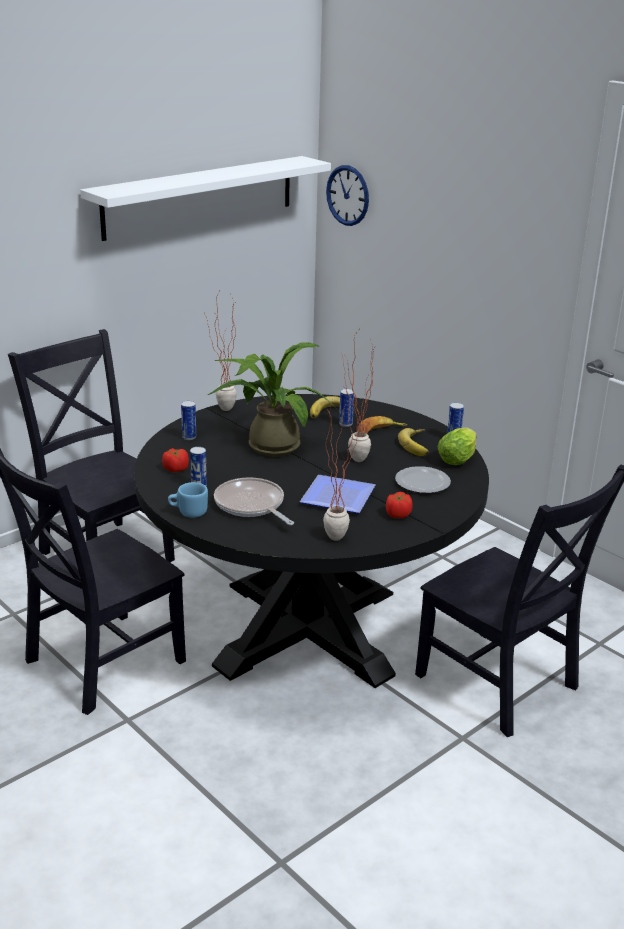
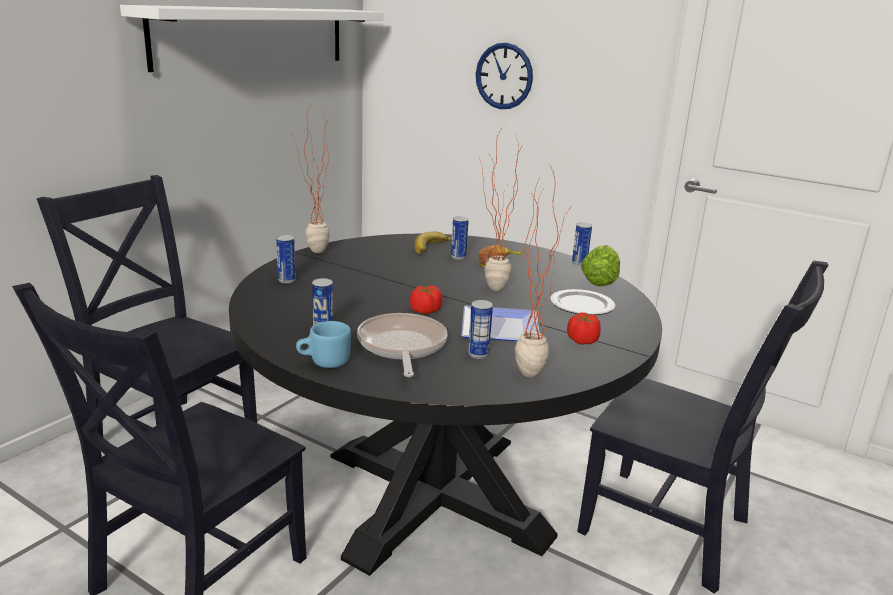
camera: 15 degrees left, 5 degrees down
(175, 469) = (284, 314): tomato -> tomato (425, 311)
(251, 505) = (401, 346): frying pan -> frying pan turned 45 degrees clockwise
(269, 444) = (386, 281): potted plant -> none
(306, 518) = (478, 354): none -> can
(348, 195) = (399, 48): wall clock -> wall clock (504, 76)
(418, 445) = (549, 271): banana -> none

